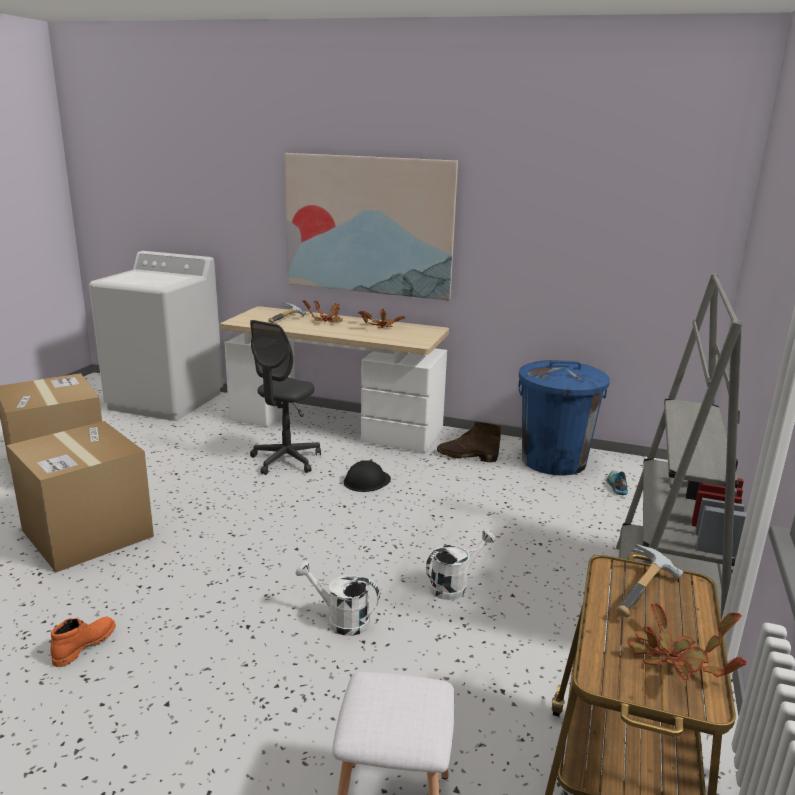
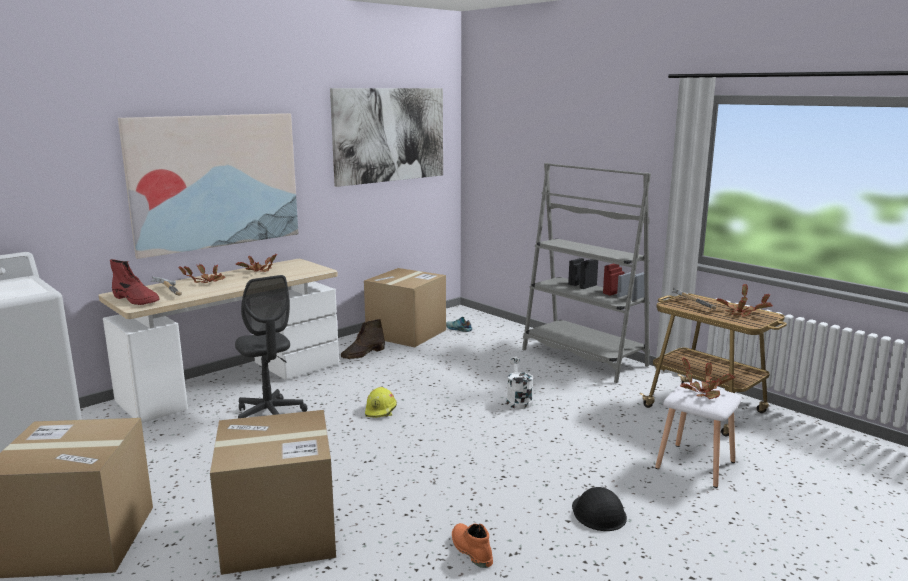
camera: 60 degrees left, 5 degrees down
(253, 317) = (136, 300): none -> red boot
(340, 620) = (524, 443): white watering can -> none
(343, 507) = (381, 410): none -> yellow hard hat
(366, 481) = (351, 393): black hard hat -> black hard hat (598, 513)
(400, 704) = (702, 392): none -> potted plant
(554, 461) = (406, 333): blue trash can -> cardboard box
(605, 201) = (389, 135): none -> picture

